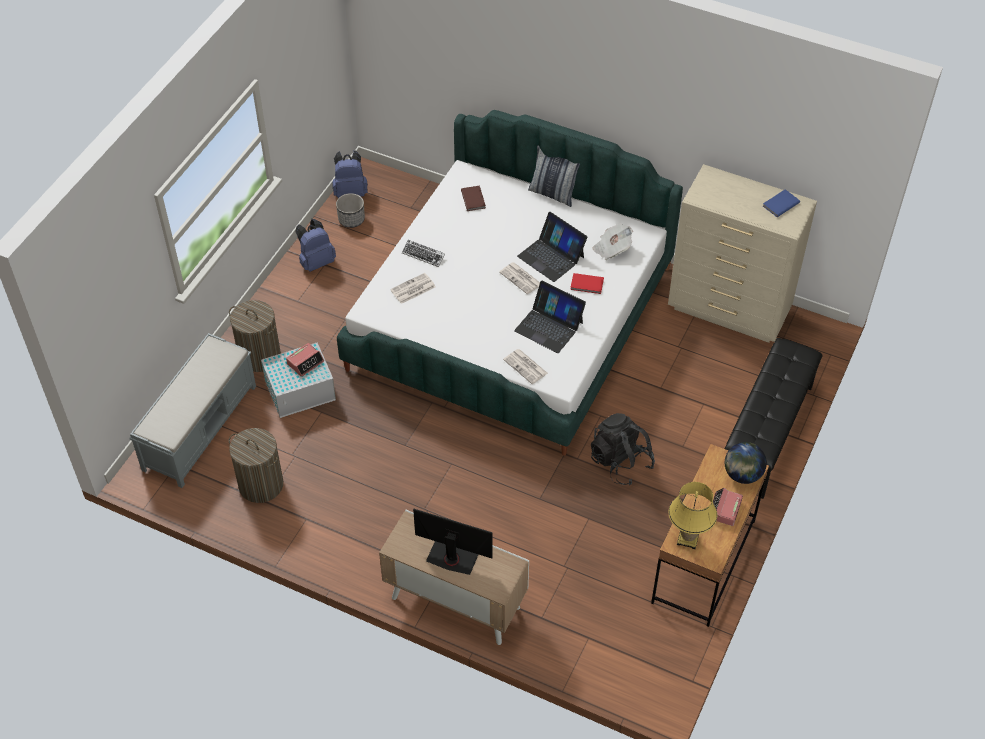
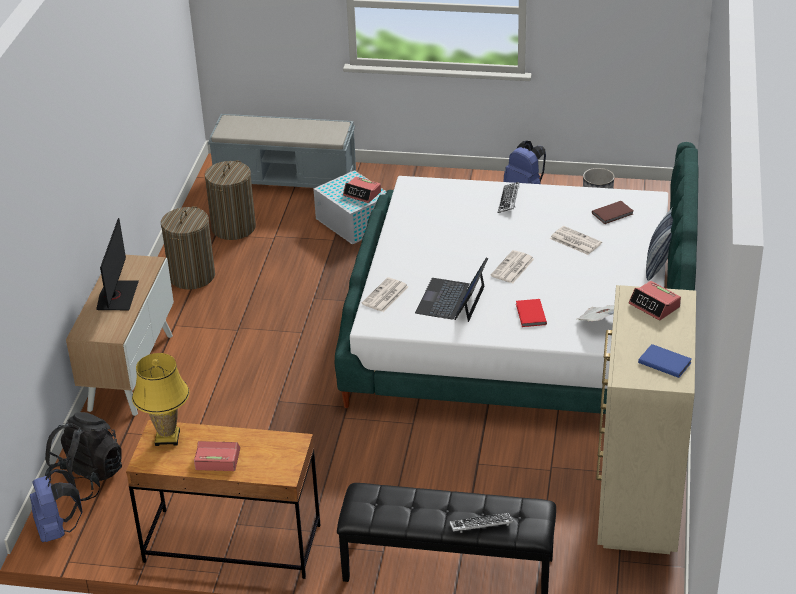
camera: 75 degrees right, 15 degrees down
(259, 356) = (385, 190): laundry basket -> laundry basket (192, 276)
(350, 192) = (636, 189): blue backpack -> blue backpack (57, 530)
(412, 289) = (456, 204): newspaper -> newspaper (574, 241)
(551, 256) = (559, 281): laptop -> none
(620, 462) = (352, 451): black backpack -> black backpack (87, 479)
(714, 190) = (654, 306): none -> alarm clock
(742, 474) = (274, 466): globe -> none
(796, 381) = (481, 526): none -> keyboard

